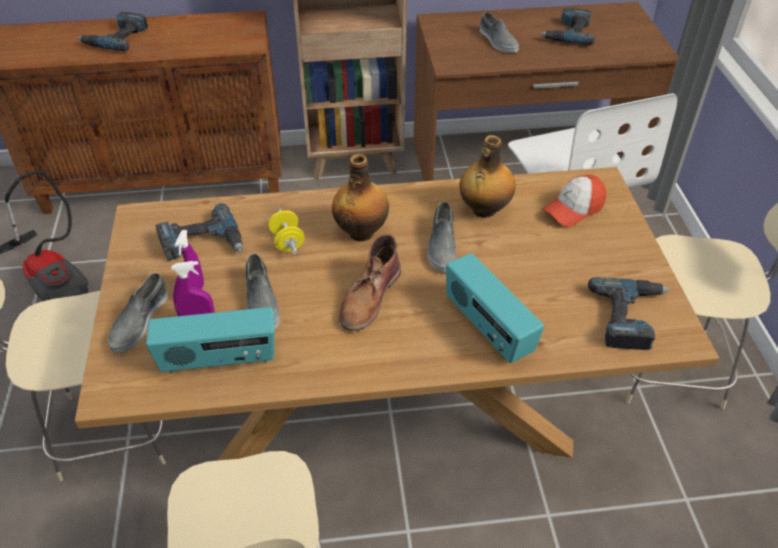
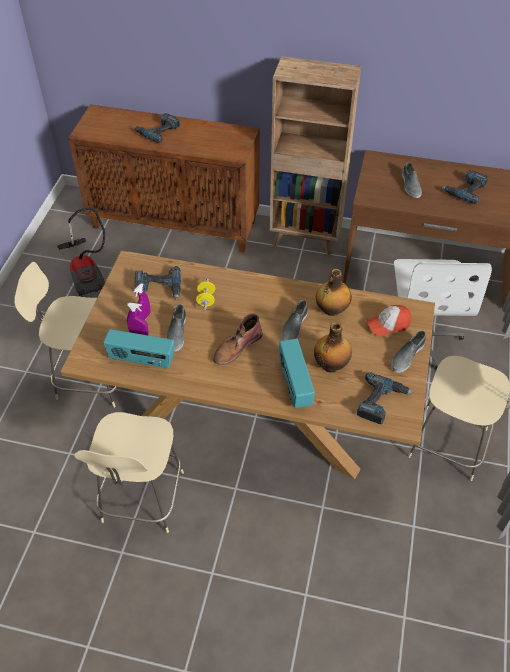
camera: 20 degrees right, 5 degrees up
(139, 320) = (109, 325): grey shoe -> grey shoe (407, 355)
(362, 231) = (251, 305): bottle -> bottle (331, 365)

